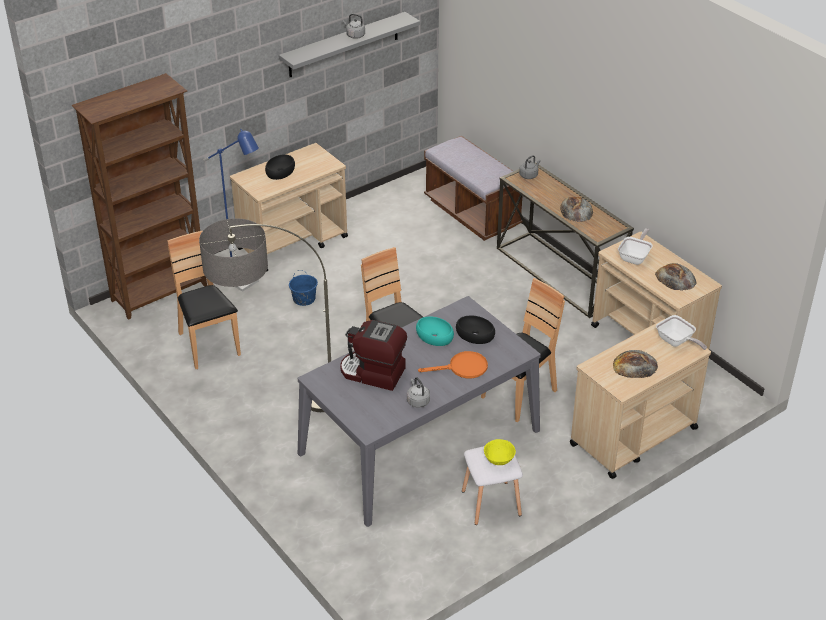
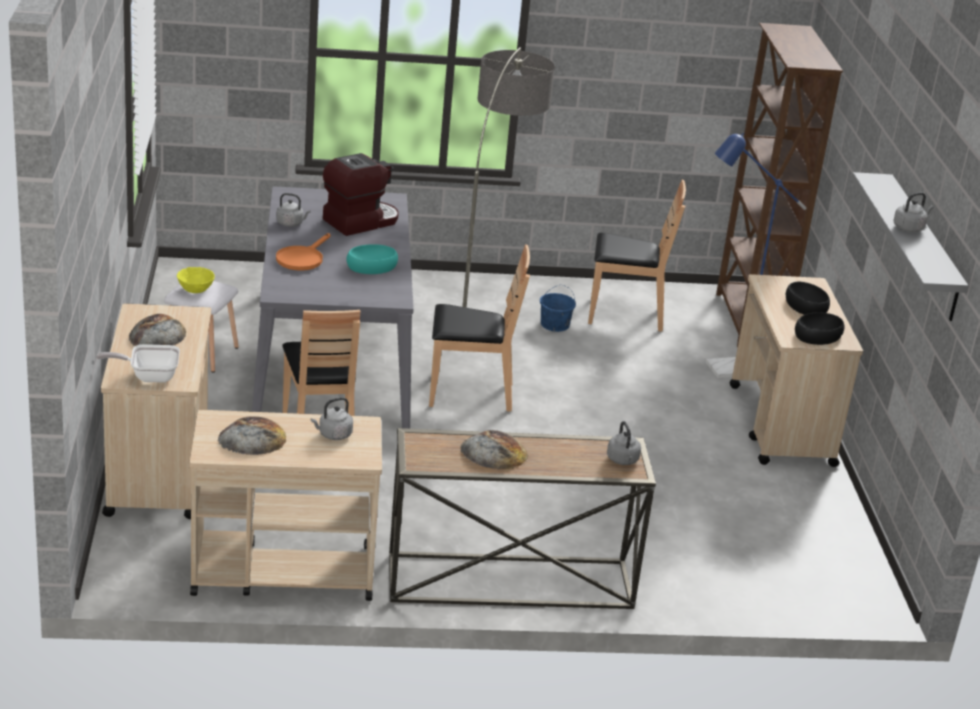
camera: 120 degrees right, 10 degrees down
(304, 299) = (652, 389): blue bucket -> blue bucket (555, 325)
(472, 213) = (734, 584): brown bench -> none
(475, 334) = (342, 285): black bowl -> black bowl (818, 336)
(635, 257) = (333, 435): frying pan -> grey kettle

